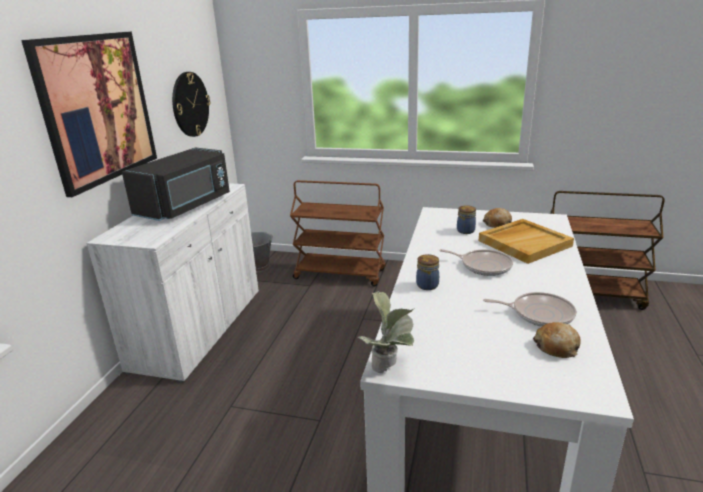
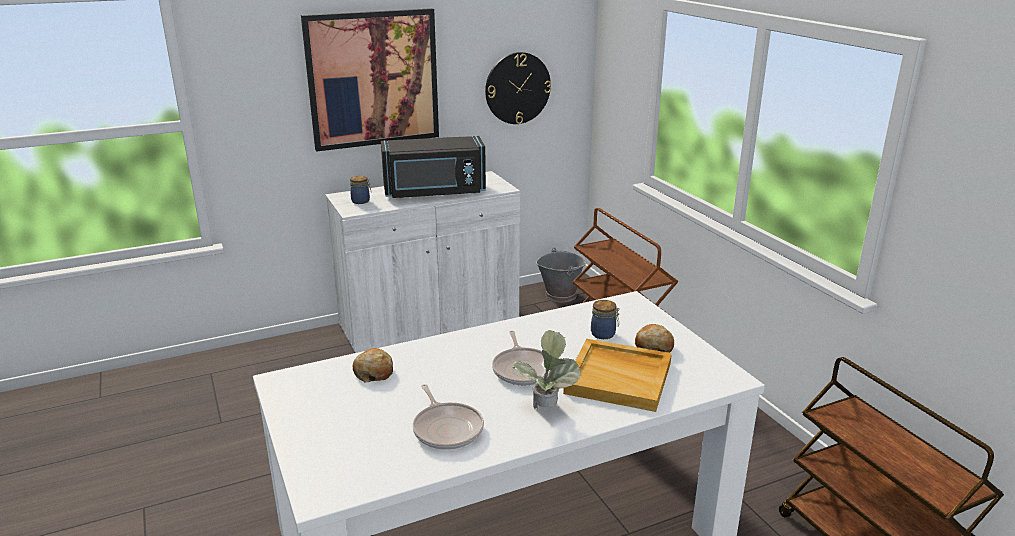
camera: 50 degrees right, 0 degrees up
(389, 369) = (278, 381): potted plant -> potted plant (546, 410)
(427, 285) = (442, 353): jar -> jar (361, 201)
(556, 347) = (388, 454): bread -> bread (374, 372)

